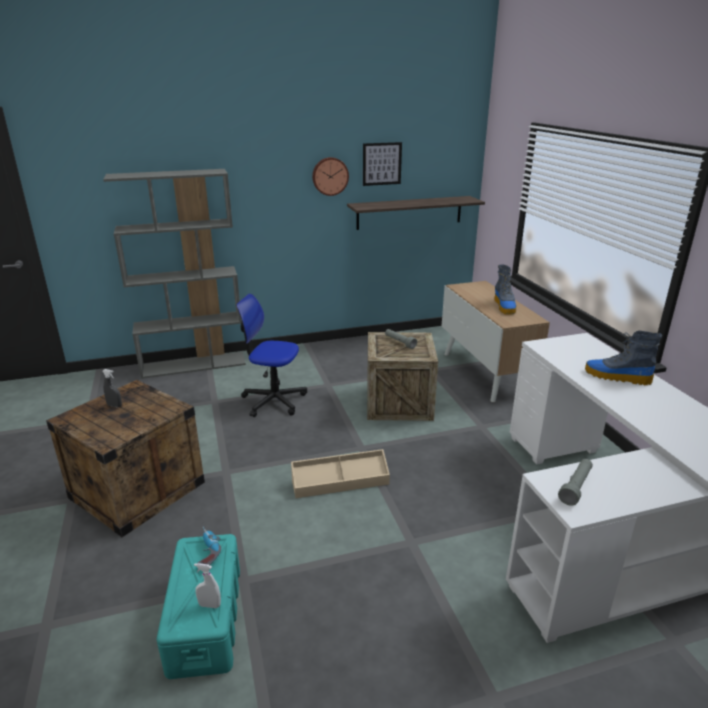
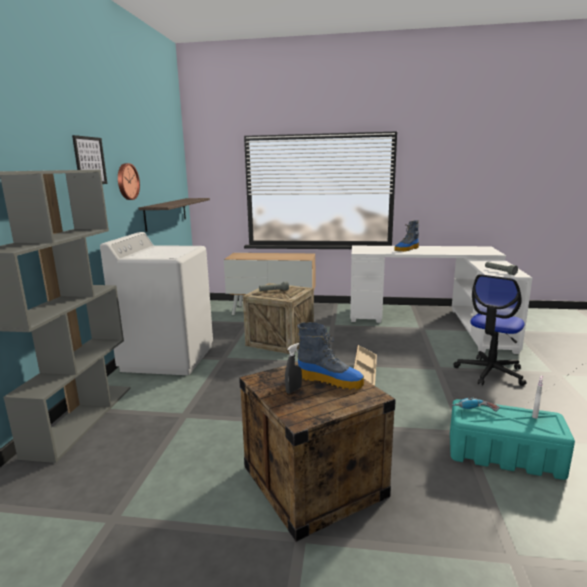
camera: 65 degrees left, 10 degrees down
(273, 400) = (220, 384): office chair -> office chair (490, 372)
(310, 359) = (168, 358): none -> white washing machine
(382, 164) = (150, 171): picture -> picture (90, 161)
(504, 307) = (282, 255): boot -> boot (330, 380)

